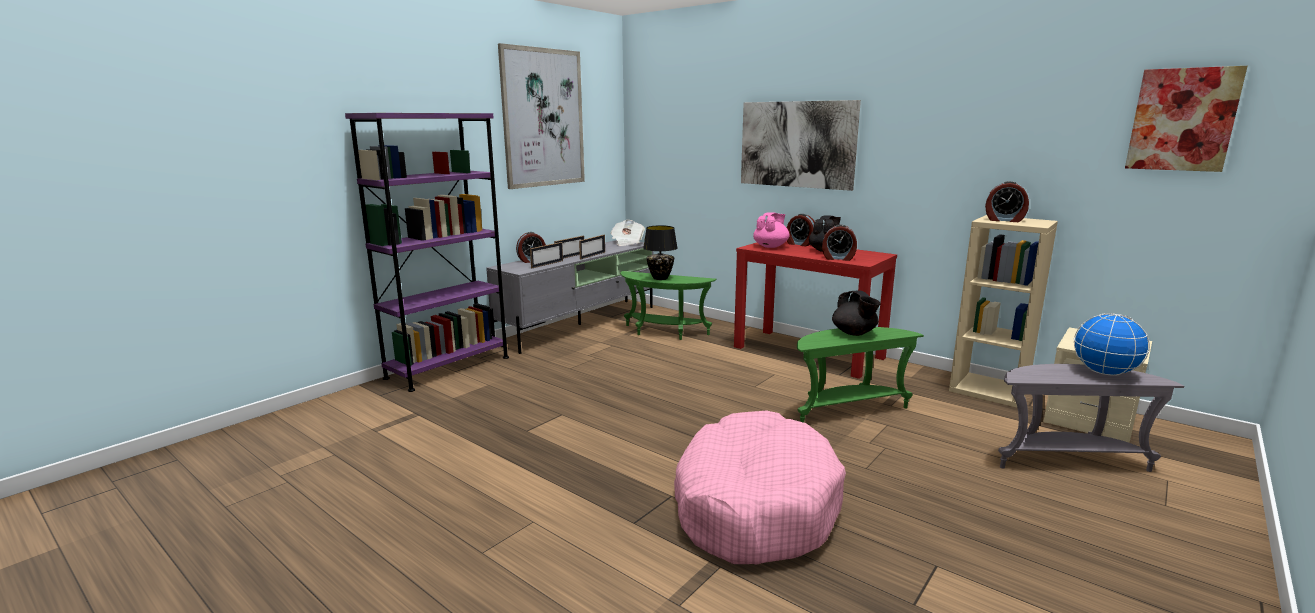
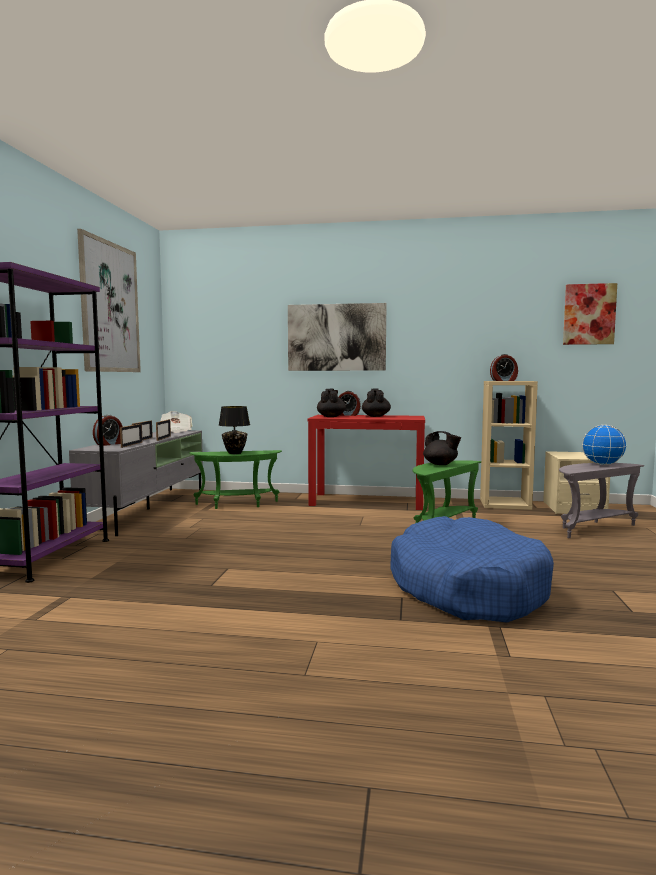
camera: 30 degrees left, 10 degrees down
(754, 505) = (466, 588): pink dog bed -> blue dog bed
(771, 246) = (331, 416): pink teapot -> black teapot
(838, 258) = (394, 418): alarm clock -> none

